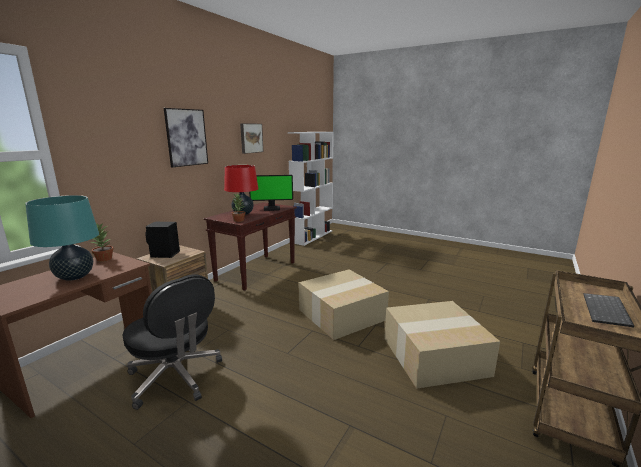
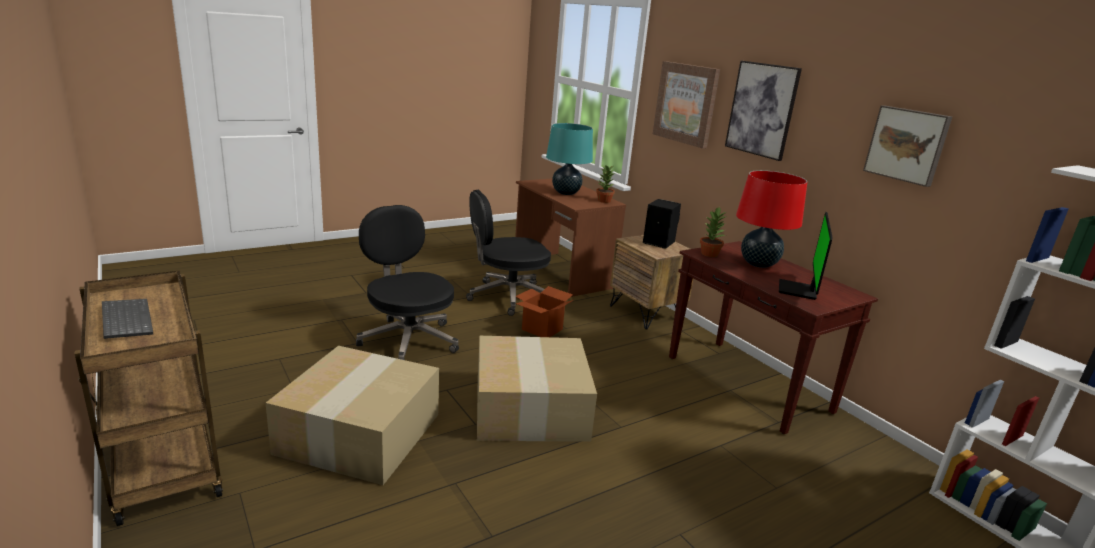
camera: 115 degrees right, 5 degrees up
(122, 147) = (686, 103): none -> picture
(238, 338) = (542, 329): none -> cardboard box
(314, 396) = (408, 340): none -> black office chair

